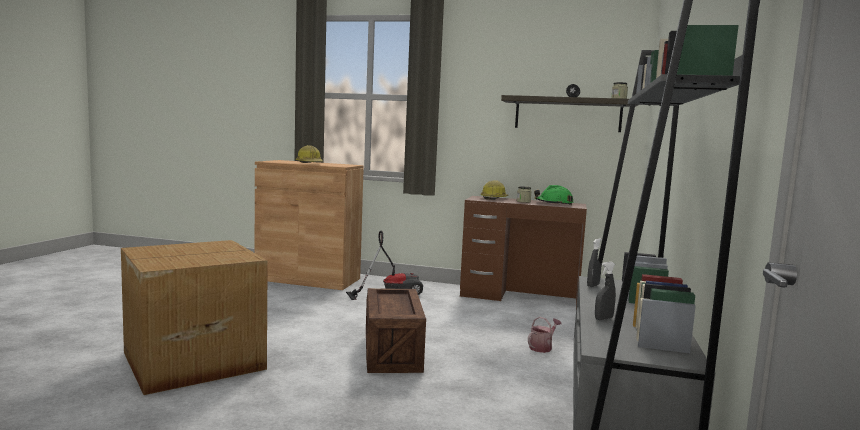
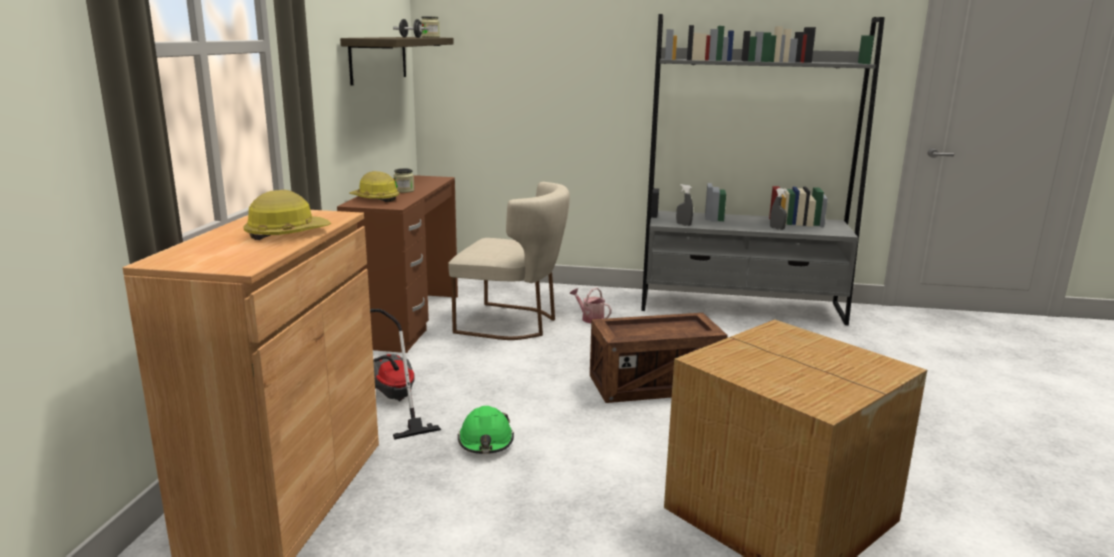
camera: 95 degrees left, 10 degrees up
(520, 322) = (513, 323): none -> beige chair
(554, 204) = (418, 183): green hard hat -> green hard hat (486, 442)

